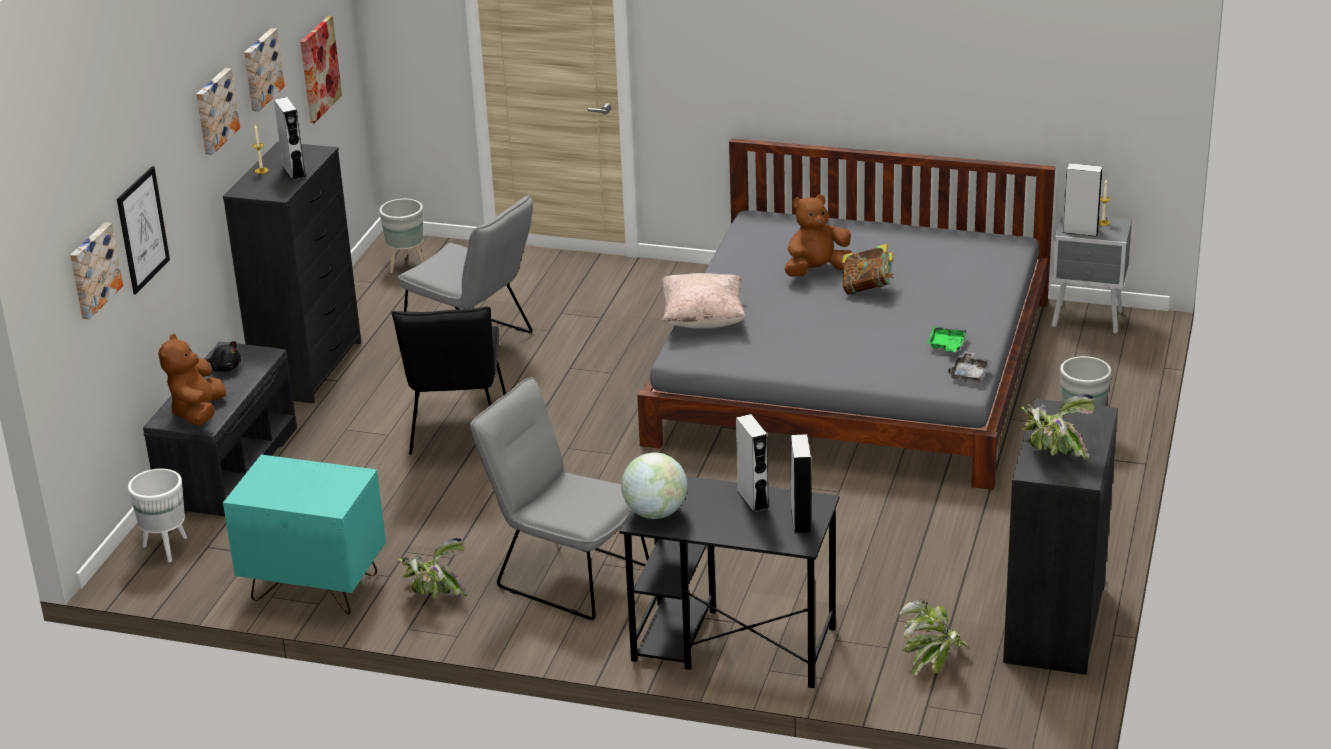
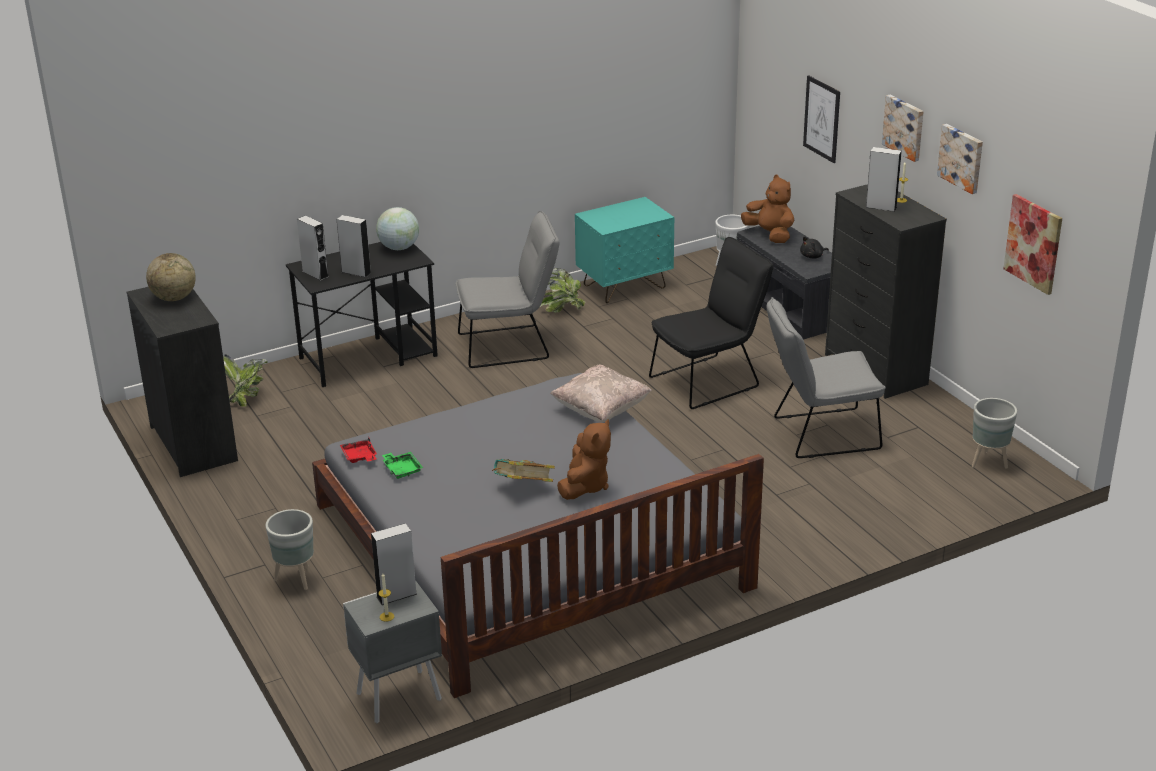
camera: 135 degrees right, 0 degrees up
(93, 270) = (781, 92): picture -> none
(457, 431) = (710, 380): black chair -> black chair turned 105 degrees clockwise
(969, 373) = (359, 457): grey tray -> red tray
(1052, 453) = (174, 298): potted plant -> globe

